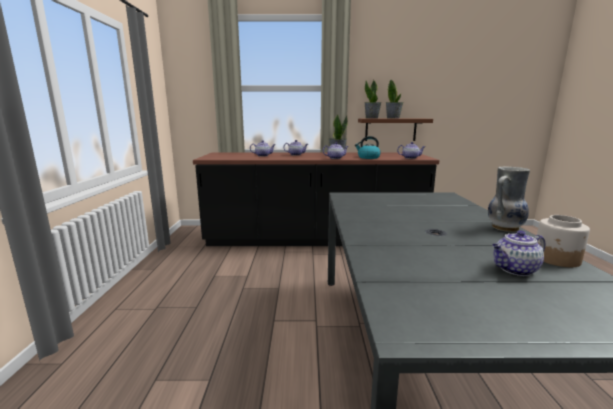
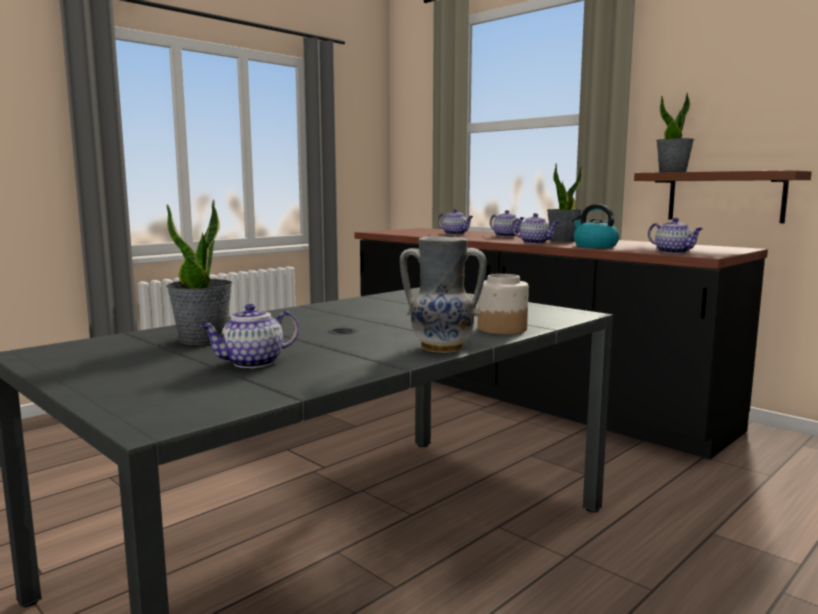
camera: 45 degrees right, 5 degrees down
(393, 118) = (716, 171): potted plant -> potted plant (203, 339)
(514, 270) = (252, 363): teapot -> teapot turned 60 degrees counterclockwise
(556, 259) = (336, 373): jar -> jar (501, 329)

